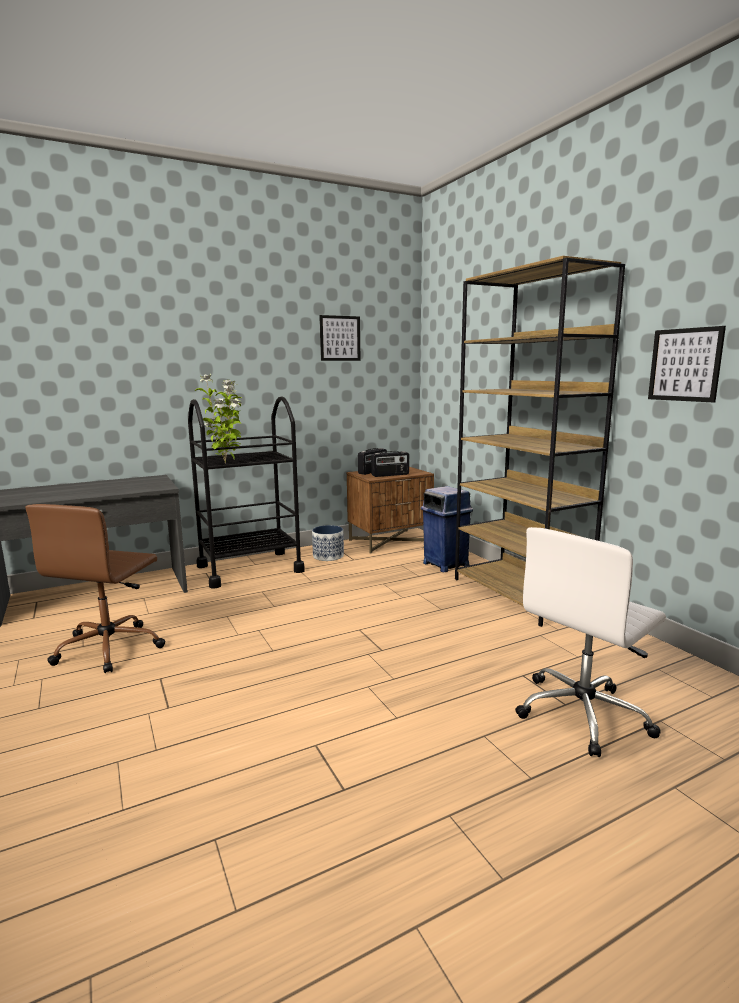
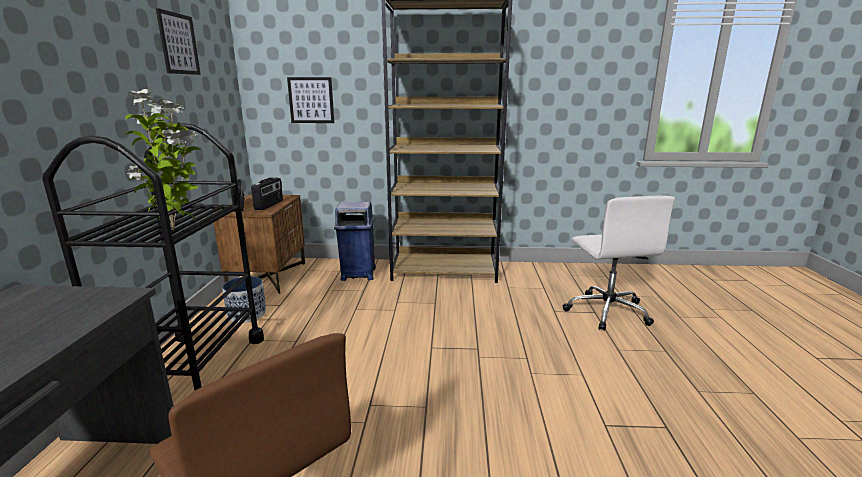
camera: 60 degrees left, 5 degrees up
(685, 365) = (550, 84): picture -> picture (311, 100)

